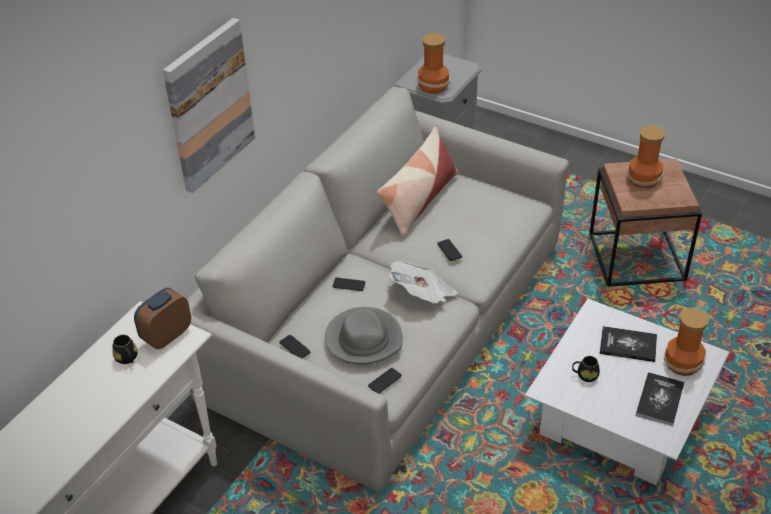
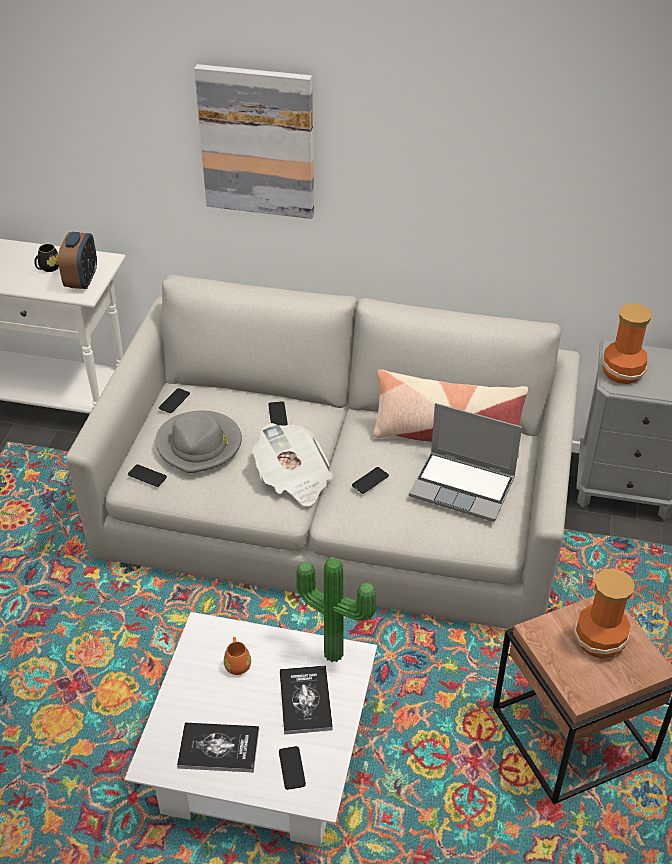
camera: 70 degrees right, 0 degrees up
(167, 336) = (82, 280): alarm clock -> alarm clock turned 75 degrees clockwise
(477, 205) = (464, 487): none -> laptop
(584, 375) = (237, 663): black mug -> orange mug
(587, 320) = (335, 651): none -> potted plant
(683, 364) = (292, 768): vase -> phone

